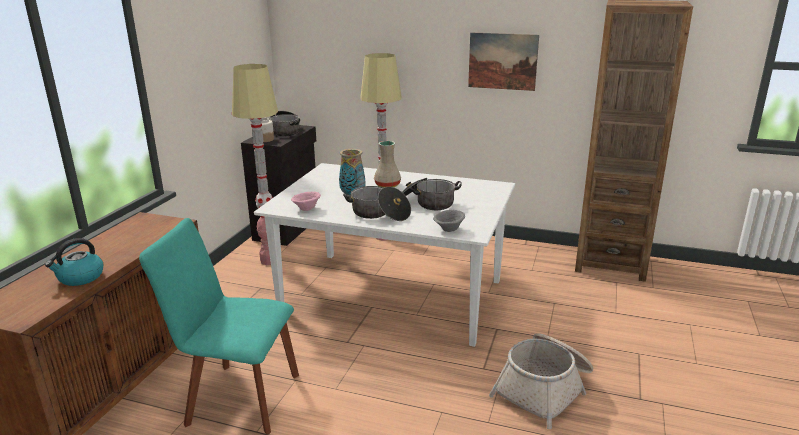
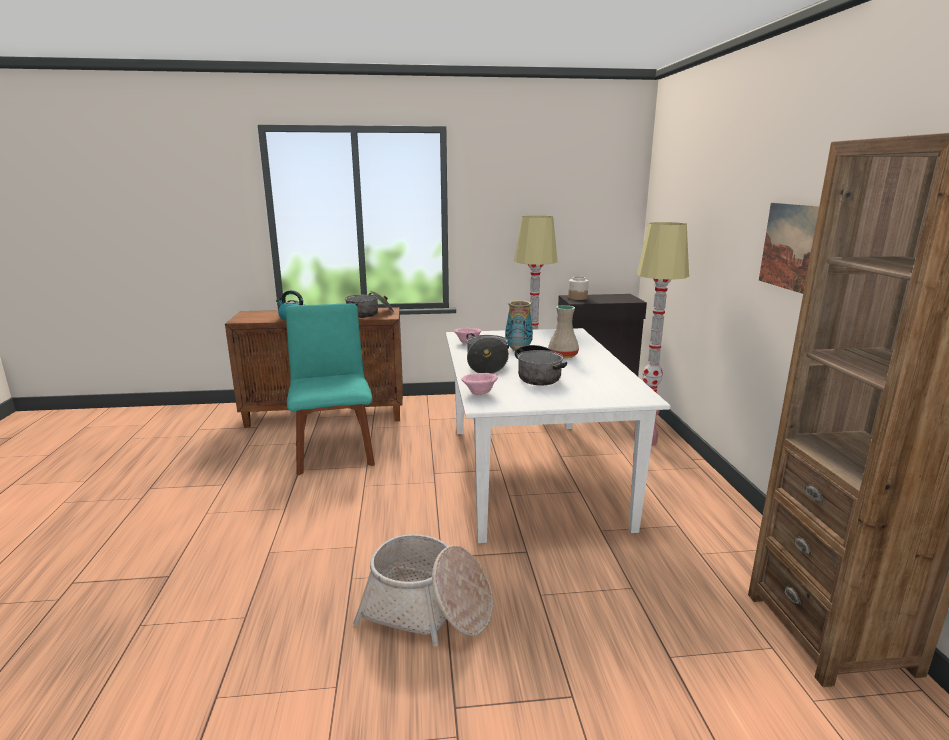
camera: 65 degrees right, 5 degrees down
(286, 131) = (612, 298): cooking pot -> cooking pot (370, 314)
(449, 230) = (479, 393): grey bowl -> pink bowl

